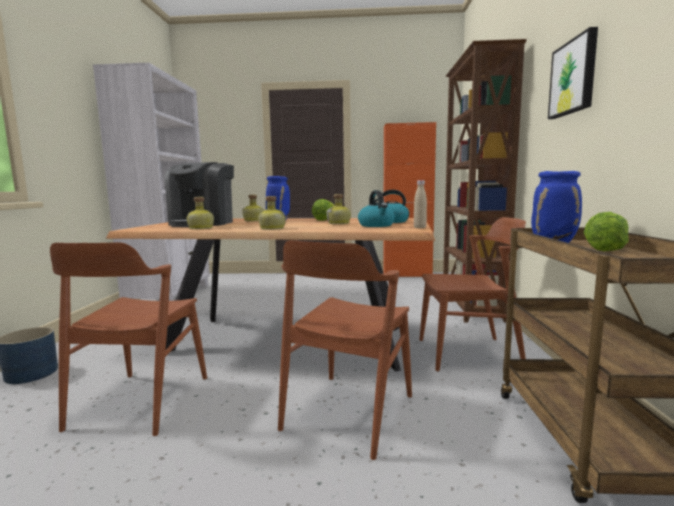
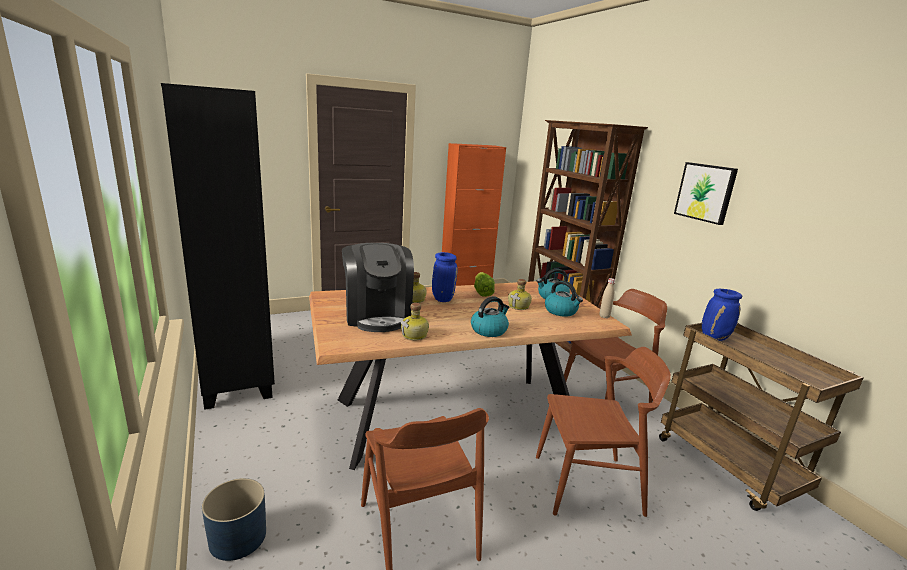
camera: 30 degrees left, 10 degrees up
(171, 296) = (238, 371): white bookcase -> black bookcase
(271, 228) = (489, 330): bottle -> kettle
(348, 412) = (588, 484): brown chair -> brown chair turned 90 degrees counterclockwise
(607, 249) = (753, 347): lettuce -> none

